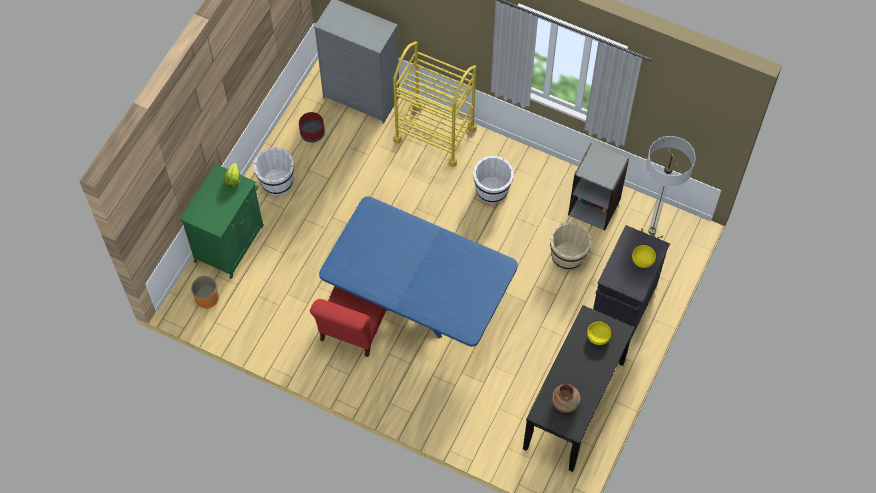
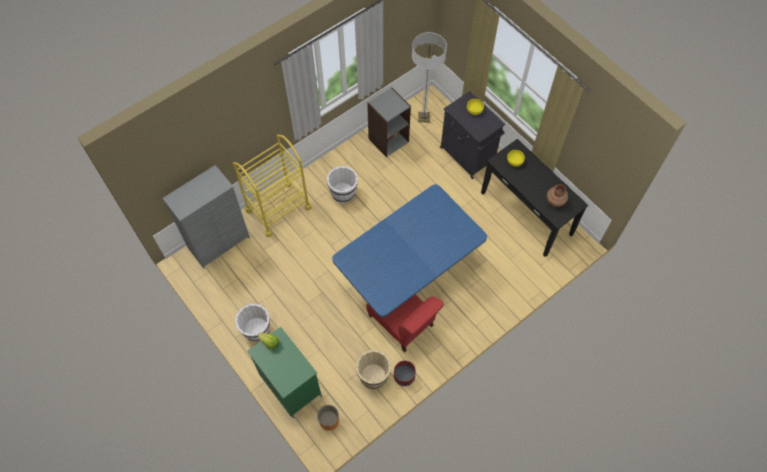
camera: 65 degrees left, 0 degrees up
(312, 133) = (228, 288): red planter -> red planter (404, 376)
(568, 256) = (417, 170): beige bucket -> beige bucket (373, 375)

